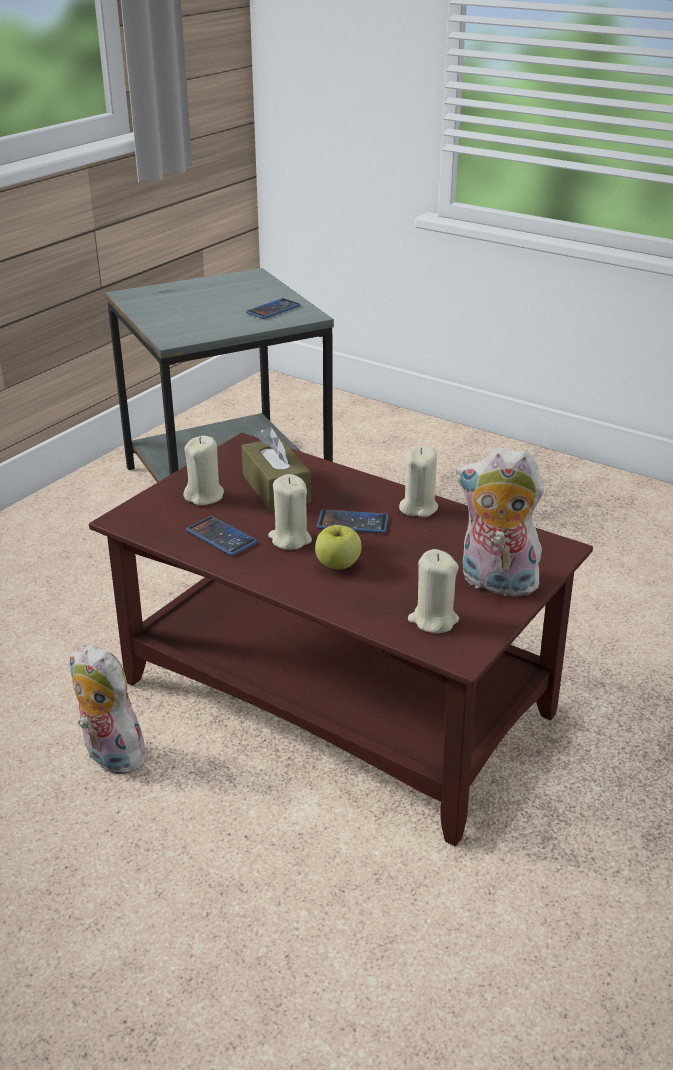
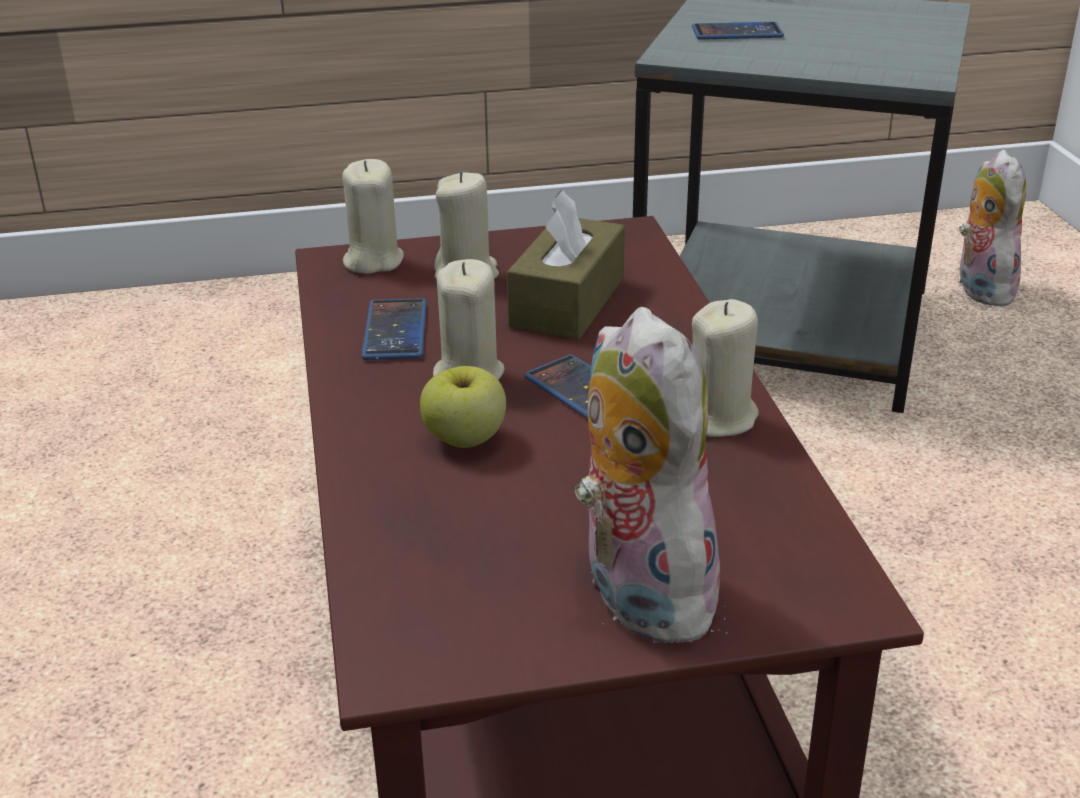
camera: 45 degrees right, 0 degrees up
(109, 756) = (213, 584): plush toy -> plush toy (979, 289)
(273, 309) = (883, 56): phone -> phone (737, 33)
(433, 620) = (448, 590): beige candle -> beige candle (373, 261)

